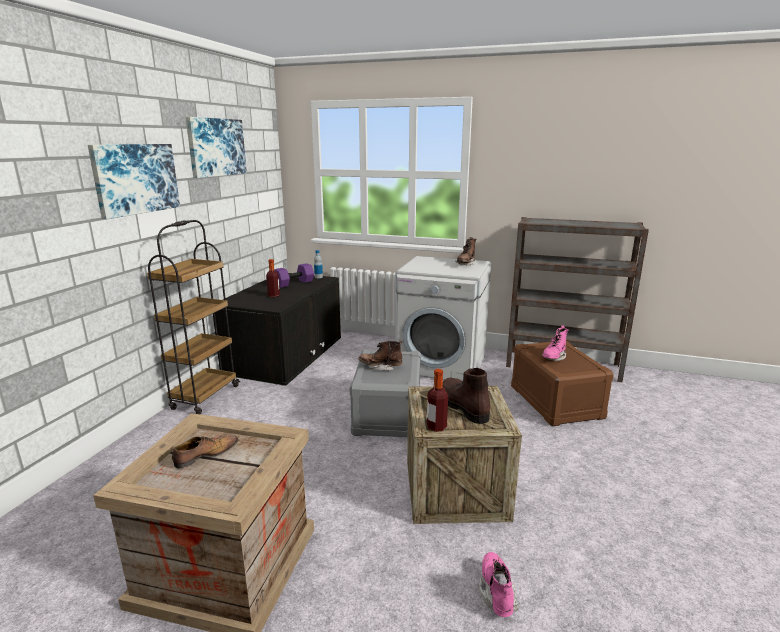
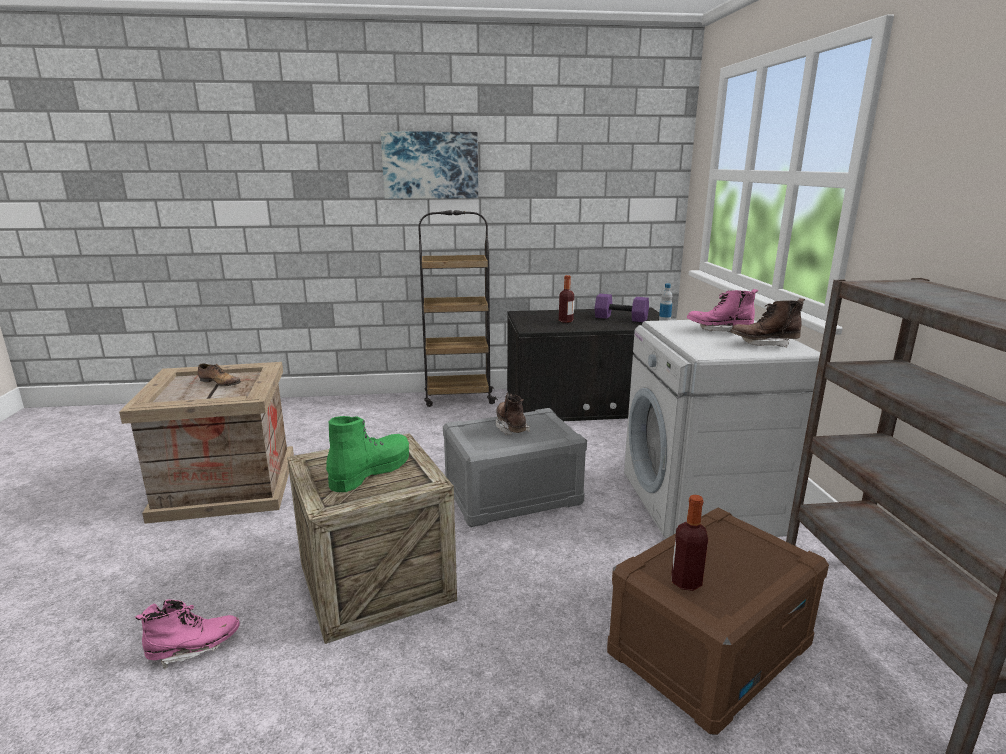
camera: 65 degrees right, 0 degrees up
(216, 147) = (556, 137): picture -> none
(436, 427) = (312, 464): bottle -> bottle (686, 582)
(463, 407) = (370, 471): brown boot -> green boot
(553, 357) = (708, 554): pink boot -> pink boot (719, 330)

